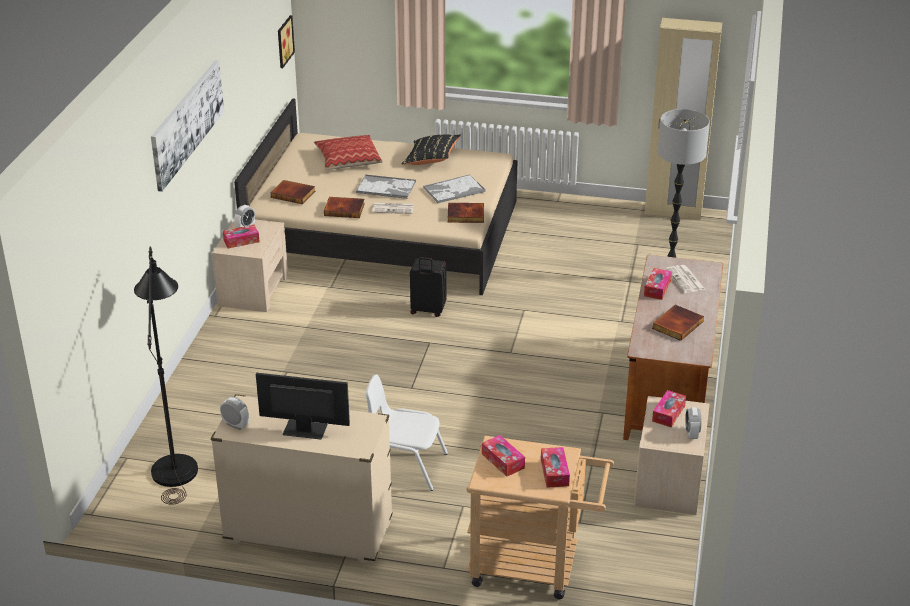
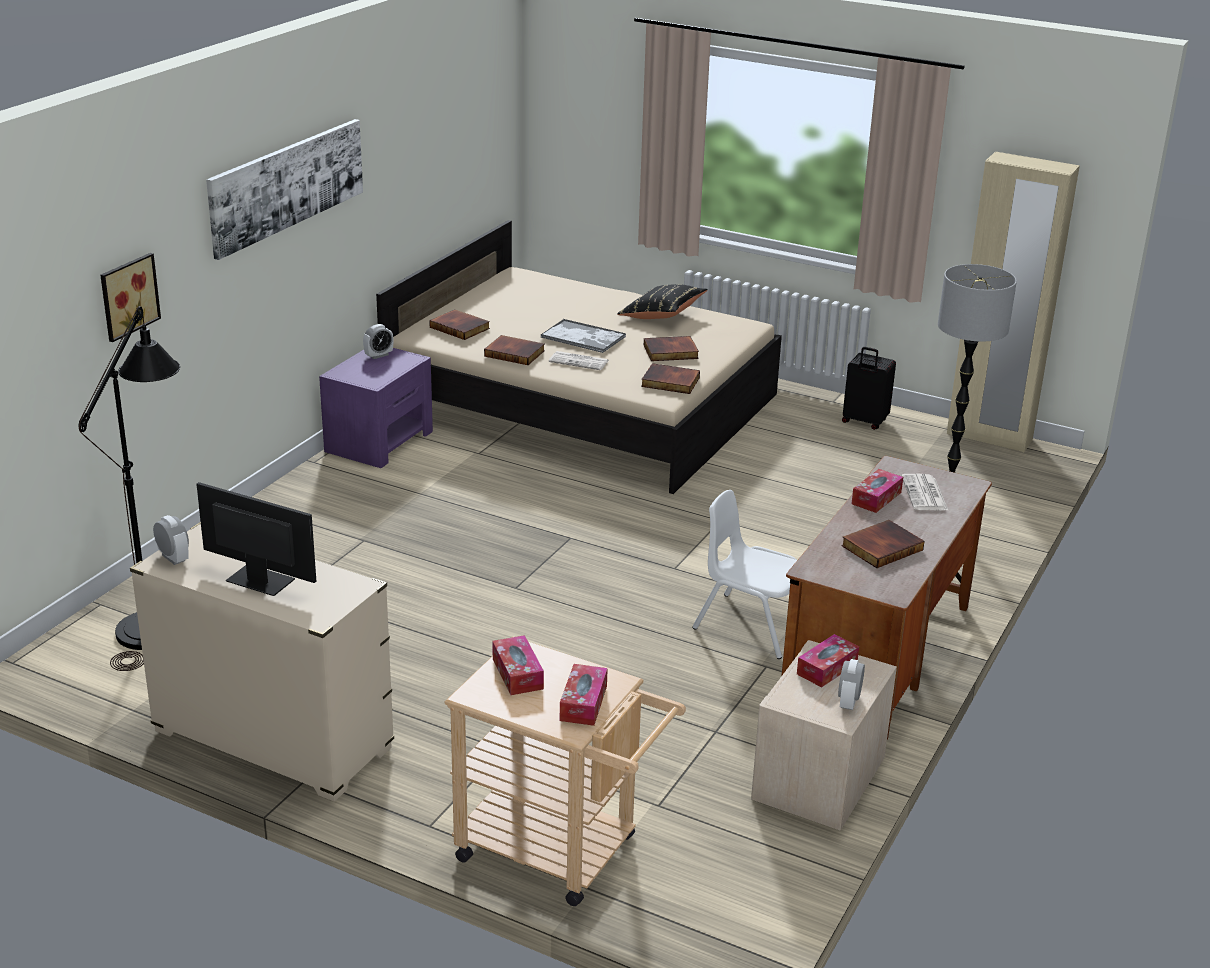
camera: 15 degrees right, 5 degrees down
(241, 241) = (364, 369): tissue box -> none
(253, 290) = (379, 441): beige nightstand -> purple nightstand
(283, 41) = (499, 140): picture -> picture (127, 296)
(348, 160) = (554, 302): pillow -> none
(405, 466) = (451, 682): white chair -> white chair (752, 625)
(427, 311) = (589, 500): black suitcase -> black suitcase (864, 422)
(453, 190) = (670, 352): tray -> book

